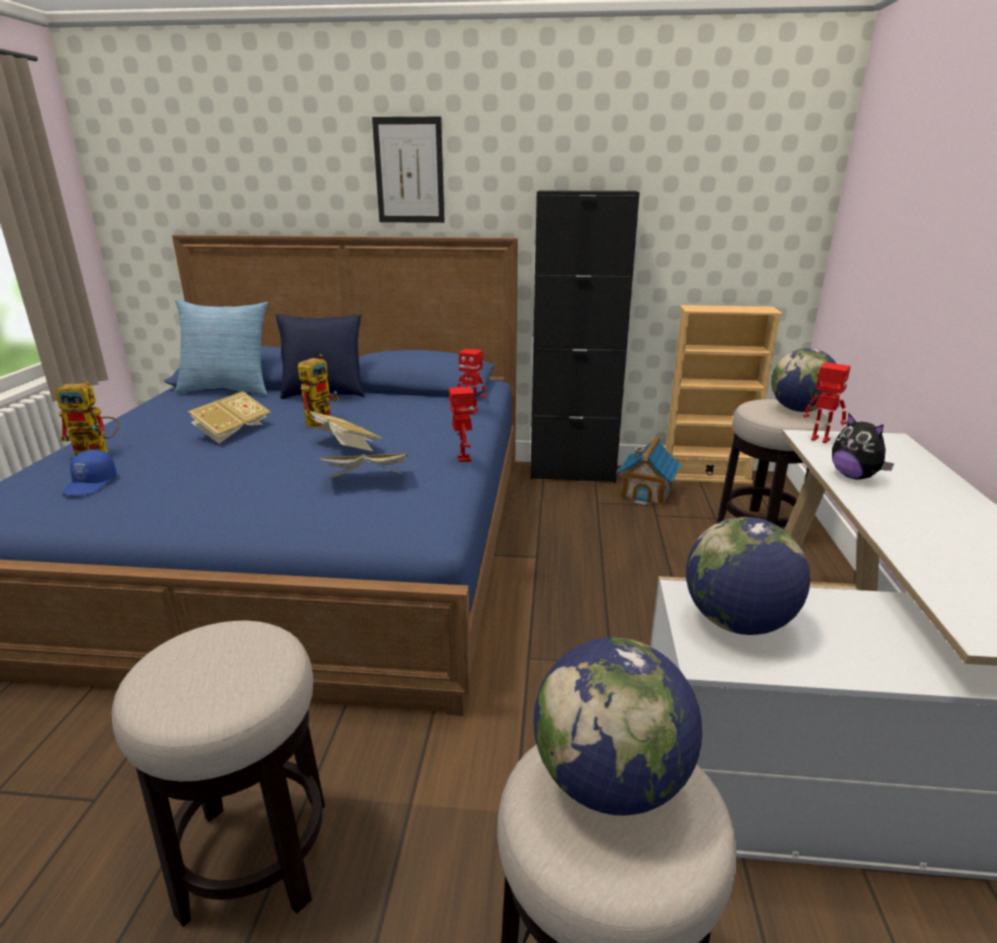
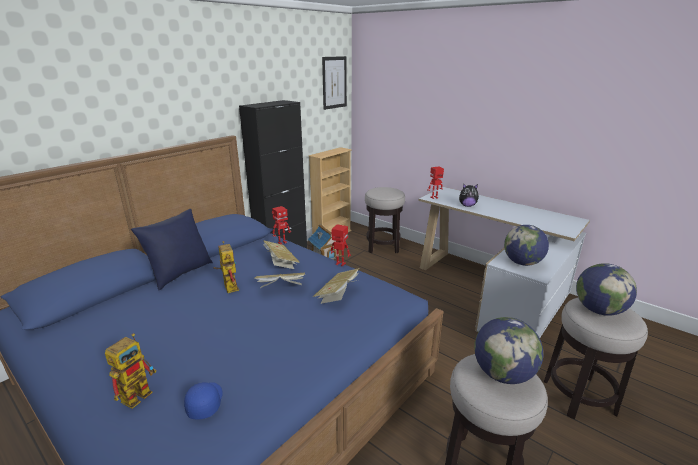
camera: 55 degrees left, 0 degrees up
(91, 484) = (204, 402): blue cap -> blue cap turned 135 degrees counterclockwise
(228, 390) = (95, 306): pillow -> none
(232, 431) = (194, 321): book -> book (280, 263)
(409, 171) = (156, 101): picture -> picture (334, 82)
(799, 410) = (390, 189): globe -> globe (502, 374)

